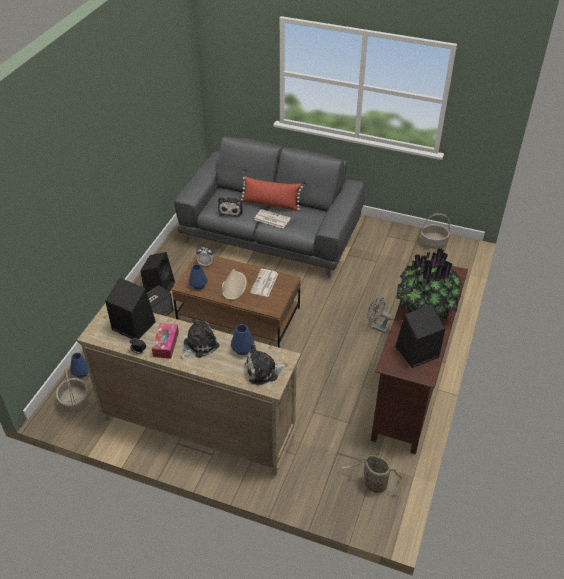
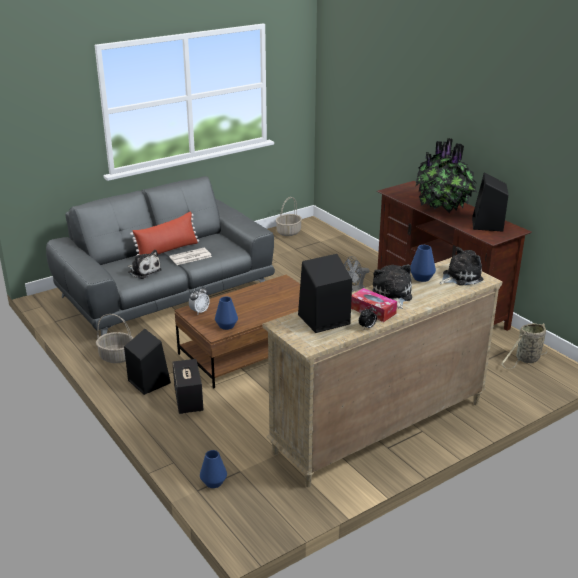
camera: 55 degrees left, 15 degrees down
(74, 402) = (255, 502): basket -> basket (116, 357)
(234, 286) = (254, 308): beige hat -> none
(263, 371) = (460, 277): plush toy -> plush toy turned 135 degrees counterclockwise
(264, 283) = (271, 292): newspaper -> none

